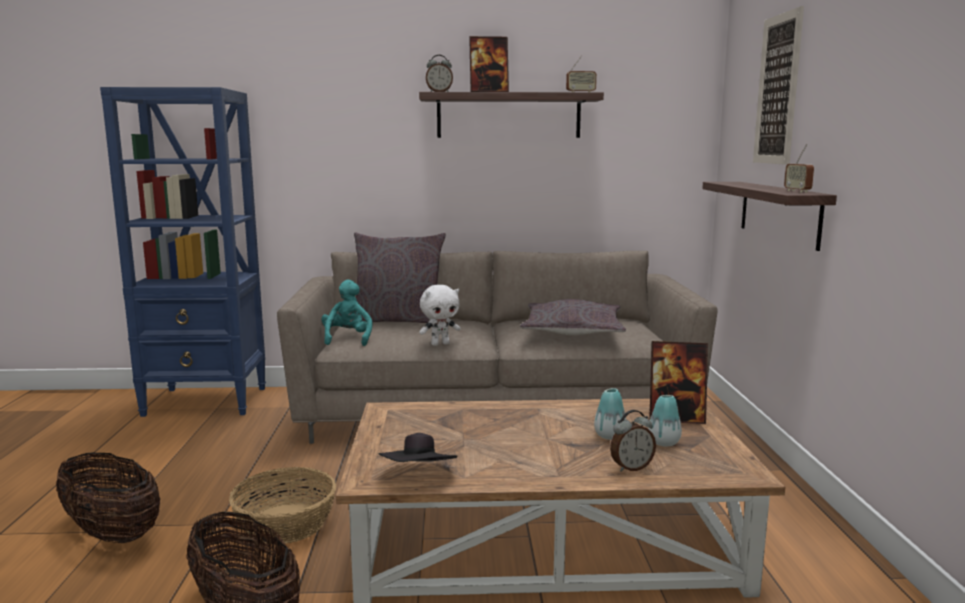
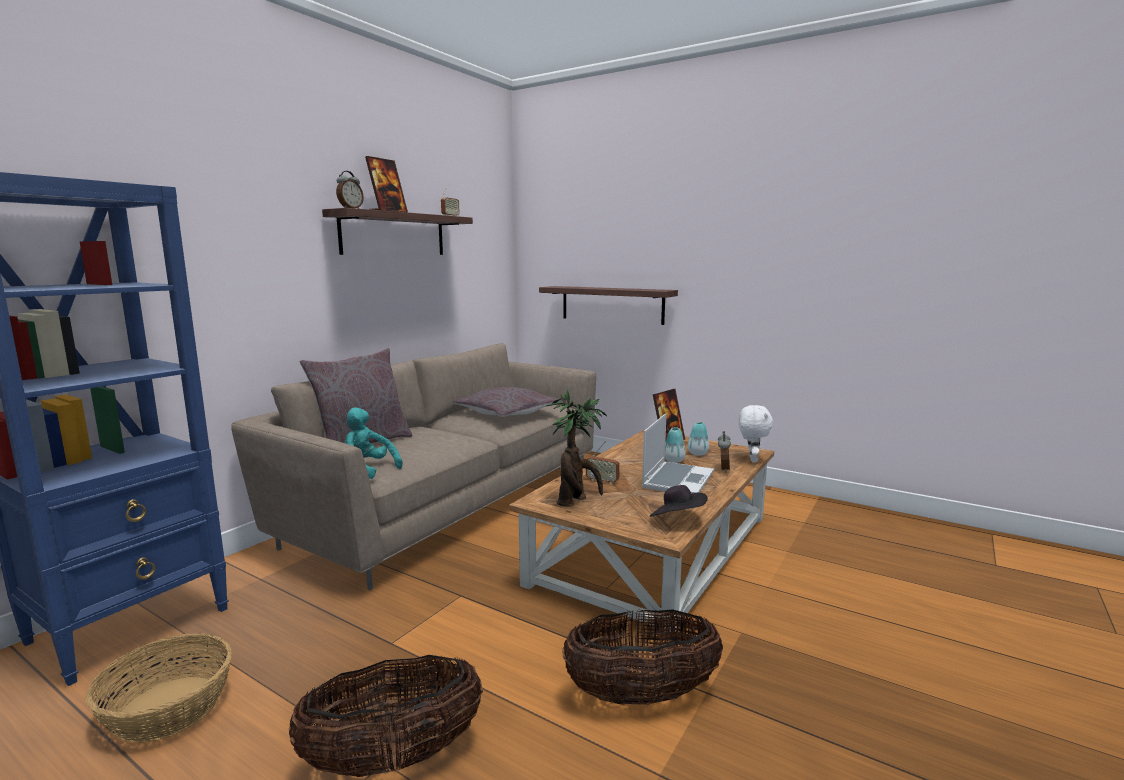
camera: 55 degrees left, 0 degrees up
(286, 524) = (513, 640): basket -> basket (169, 707)
(409, 422) = (576, 500): none -> potted plant
(440, 344) = (453, 447): white plush toy -> white plush toy (752, 459)
(543, 451) = (677, 480): none -> laptop
(777, 90) = (597, 223): picture -> none
(797, 191) = (648, 289): radio -> radio (602, 481)

